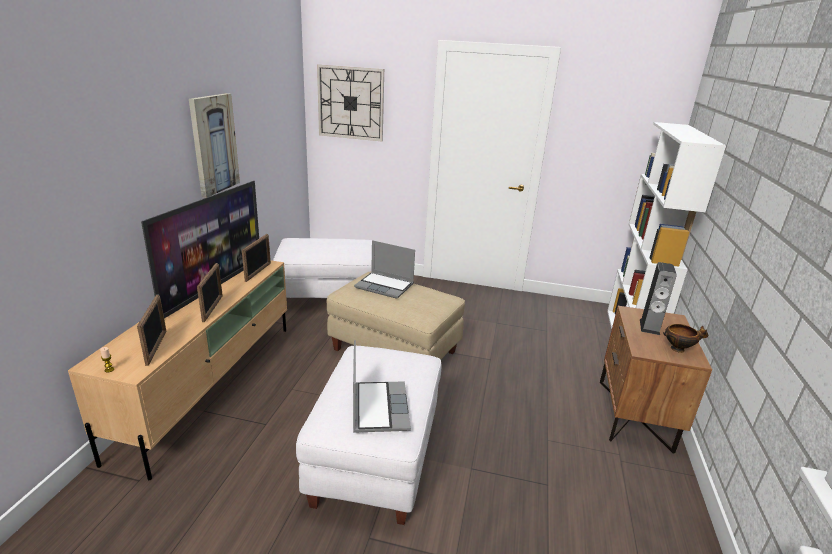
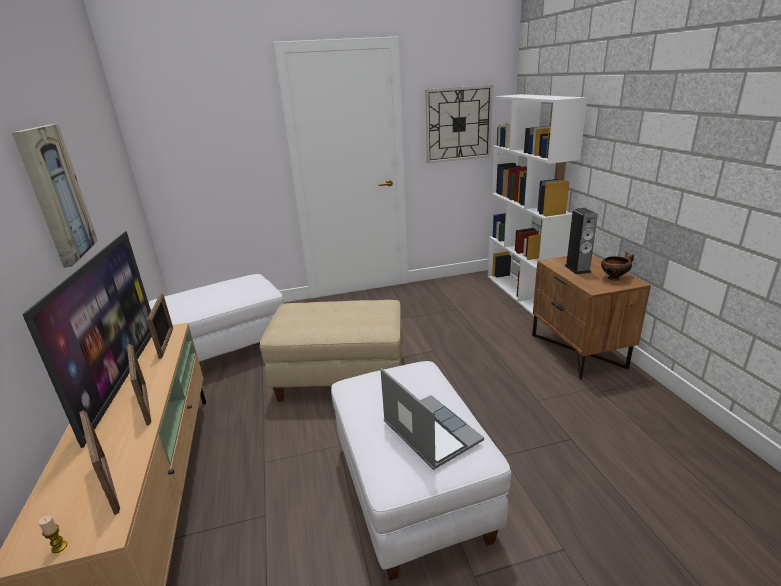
camera: 25 degrees left, 0 degrees up
(351, 103) = (184, 127): wall clock -> wall clock (458, 124)
(385, 286) = (315, 312): laptop -> none

